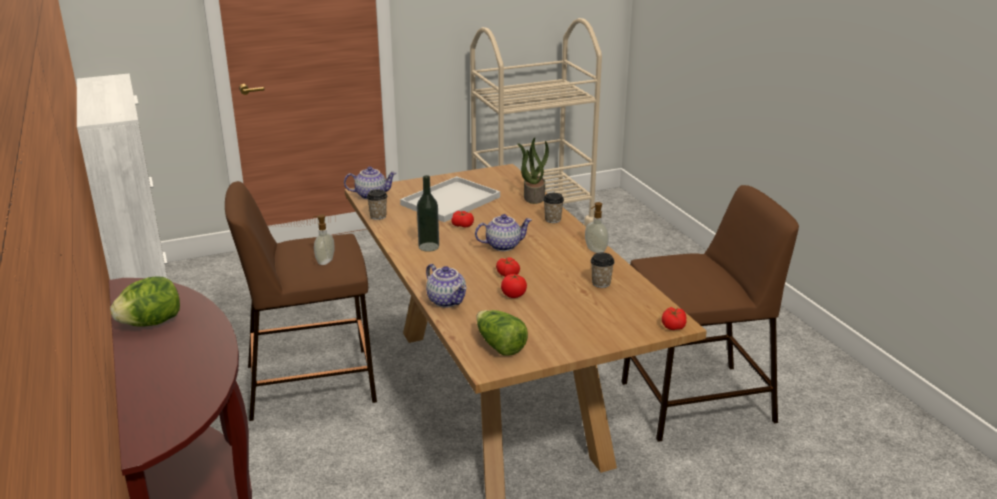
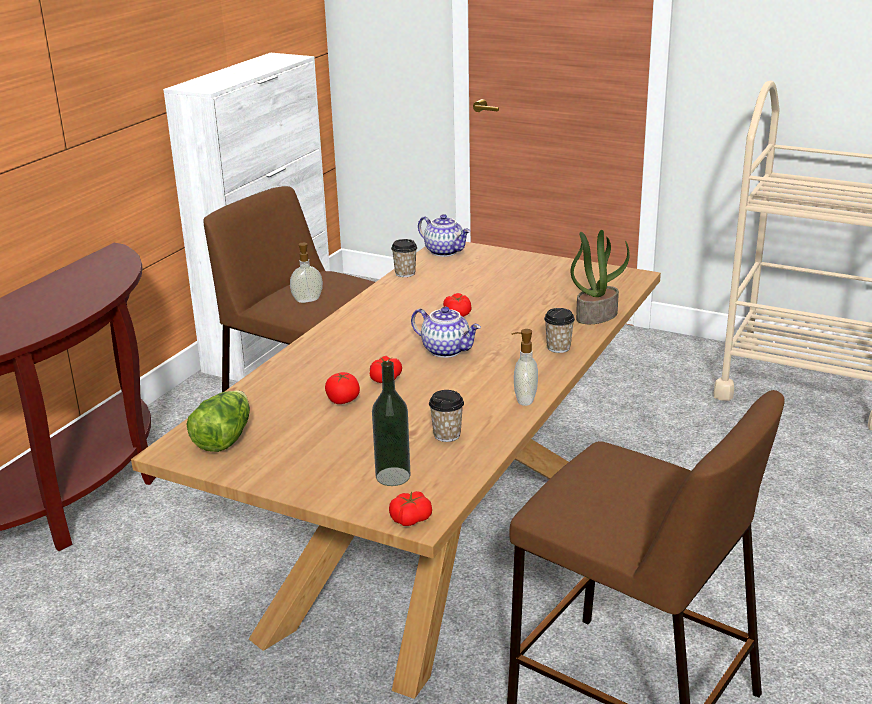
camera: 50 degrees right, 0 degrees up
(151, 323) = (63, 285): lettuce -> none
(428, 247) = (380, 320): bottle -> bottle (393, 476)
(447, 301) = (280, 375): teapot -> none
(450, 201) = (500, 286): white tray -> none

